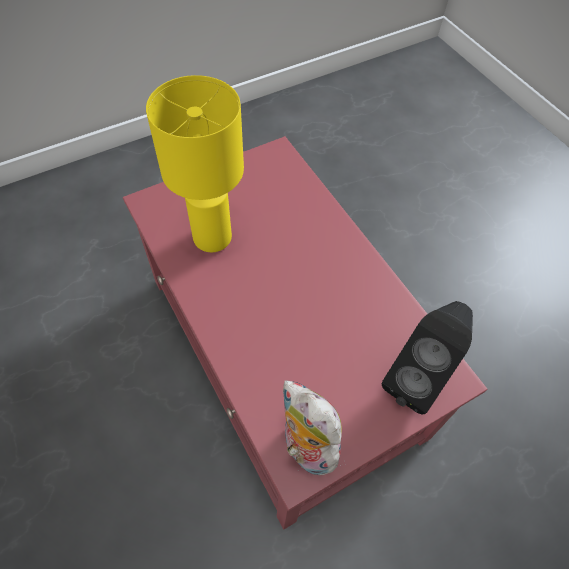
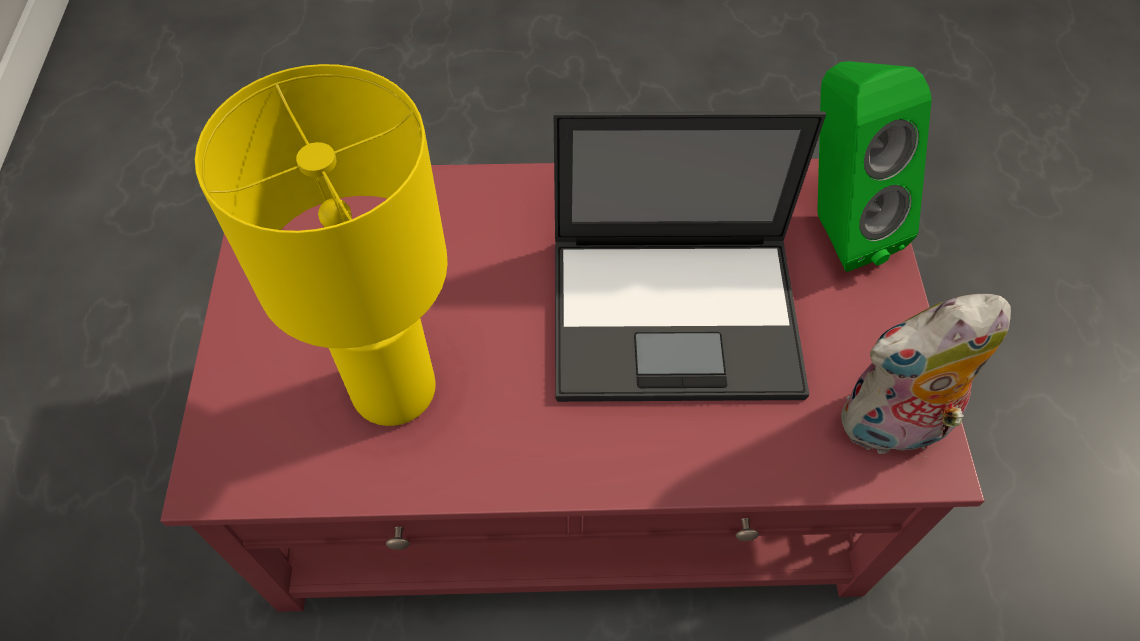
camera: 60 degrees left, 0 degrees up
(313, 326) = (678, 315): none -> laptop
(417, 378) = (835, 226): black speaker -> green speaker

